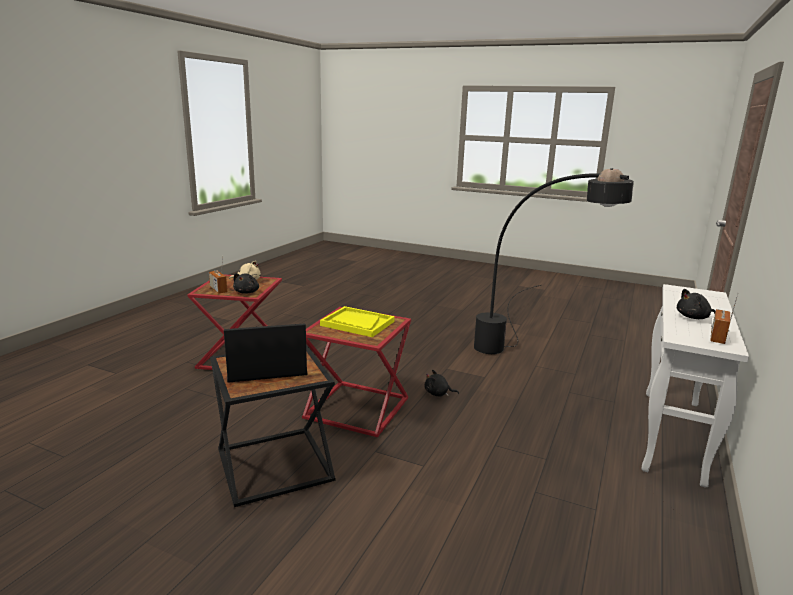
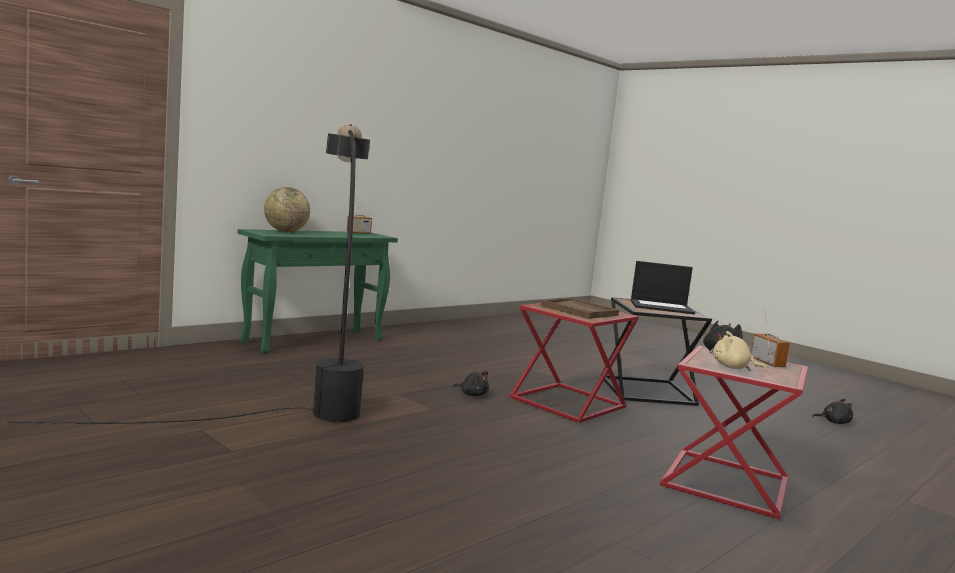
camera: 160 degrees left, 10 degrees down
(357, 323) = (579, 310): yellow tray -> brown tray
(673, 435) = (315, 341): white console table -> green console table
(693, 317) = (334, 234): black plush toy -> black plush toy (834, 422)
(711, 303) = (285, 231): none -> globe

